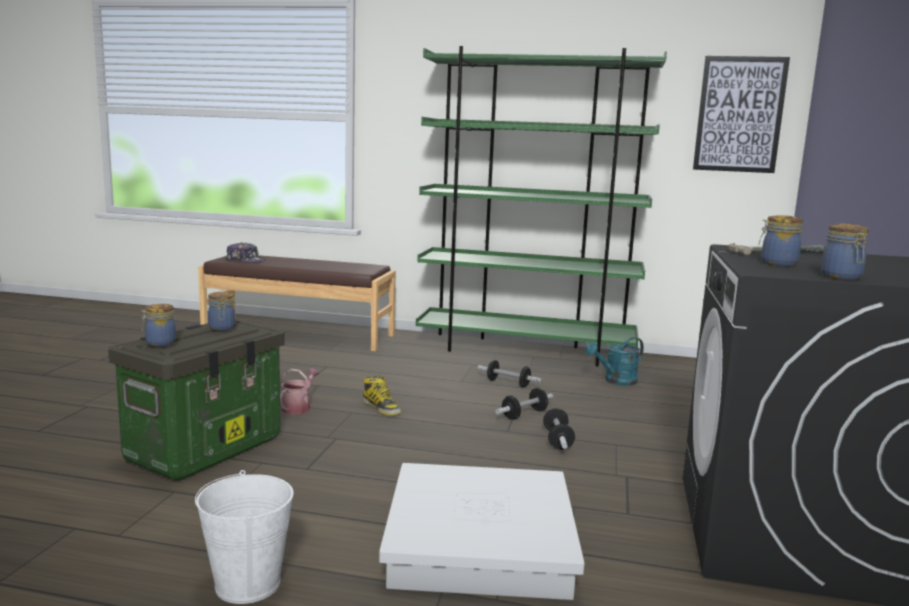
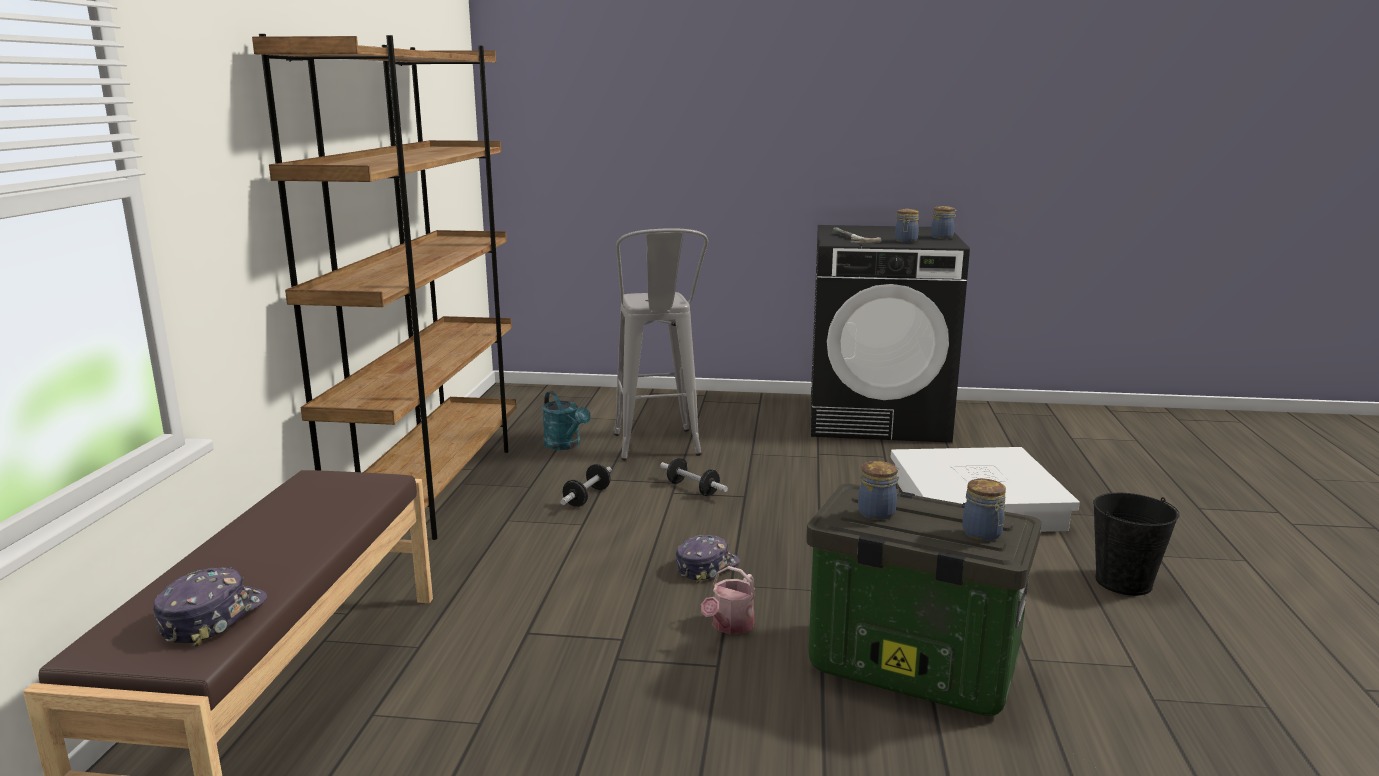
camera: 95 degrees left, 5 degrees up
(248, 583) = (1123, 582): white bucket -> black bucket
(298, 407) = (730, 626): watering can -> watering can turned 75 degrees counterclockwise
(381, 408) = (706, 567): boot -> cap
(525, 350) = (433, 488): green bookcase -> brown bookcase
(557, 440) = (756, 475): dumbbell -> none
(613, 409) = (658, 451): none -> grey stool
(739, 114) = (454, 118): picture -> none

